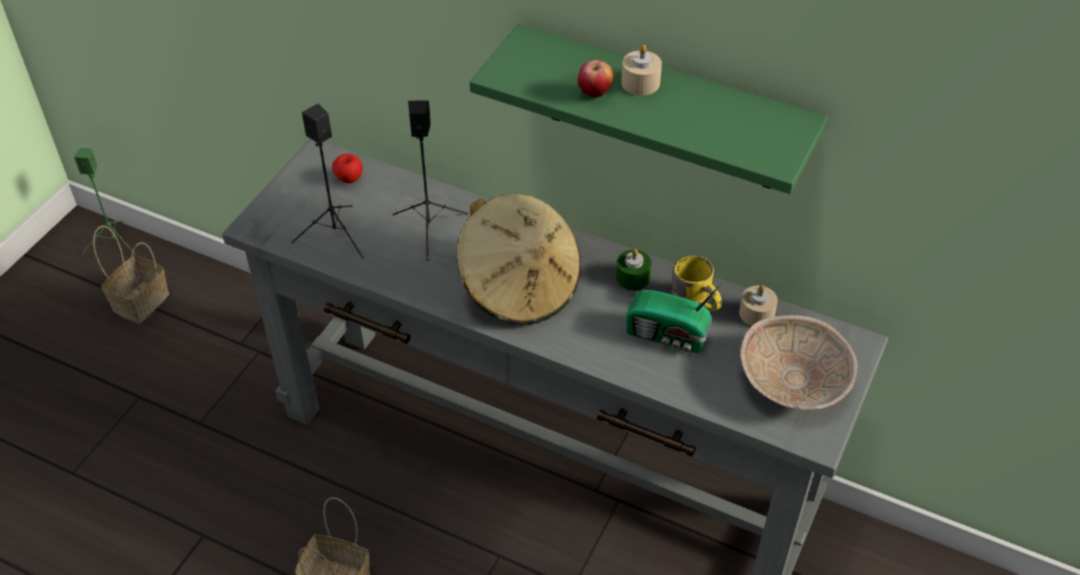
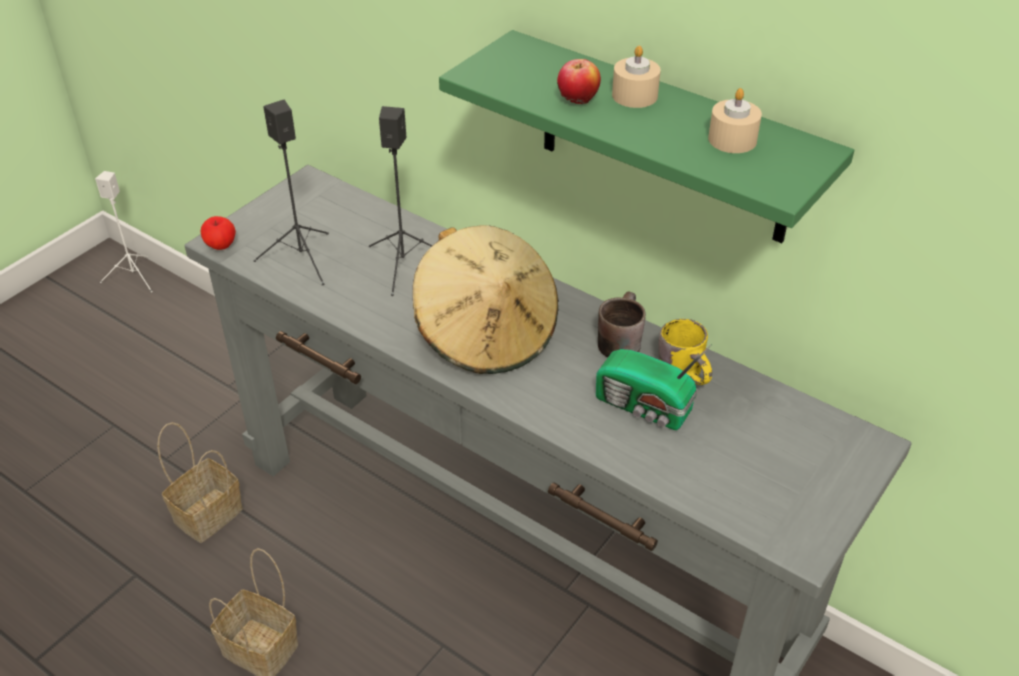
camera: 10 degrees right, 5 degrees down
(116, 243) = (135, 277): green speaker -> white speaker
(141, 300) = (143, 333): basket -> basket (209, 513)
(349, 179) = (333, 207): apple -> apple (220, 245)
(632, 277) = (617, 340): green candle -> brown mug
(756, 314) = (754, 396): beige candle -> beige candle (732, 139)
(794, 382) = (785, 477): beige bowl -> none

